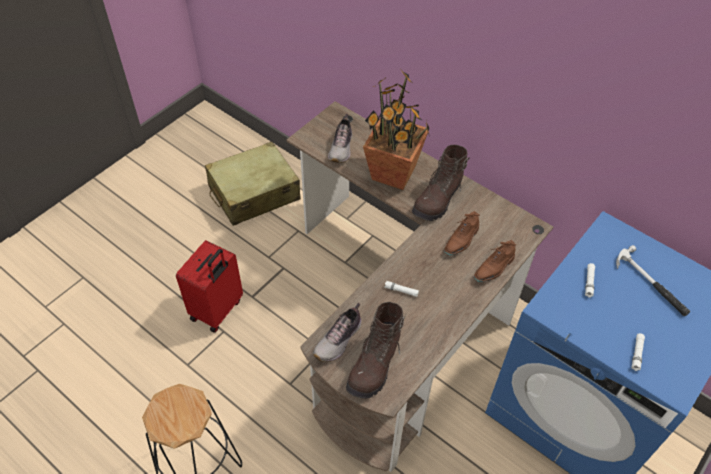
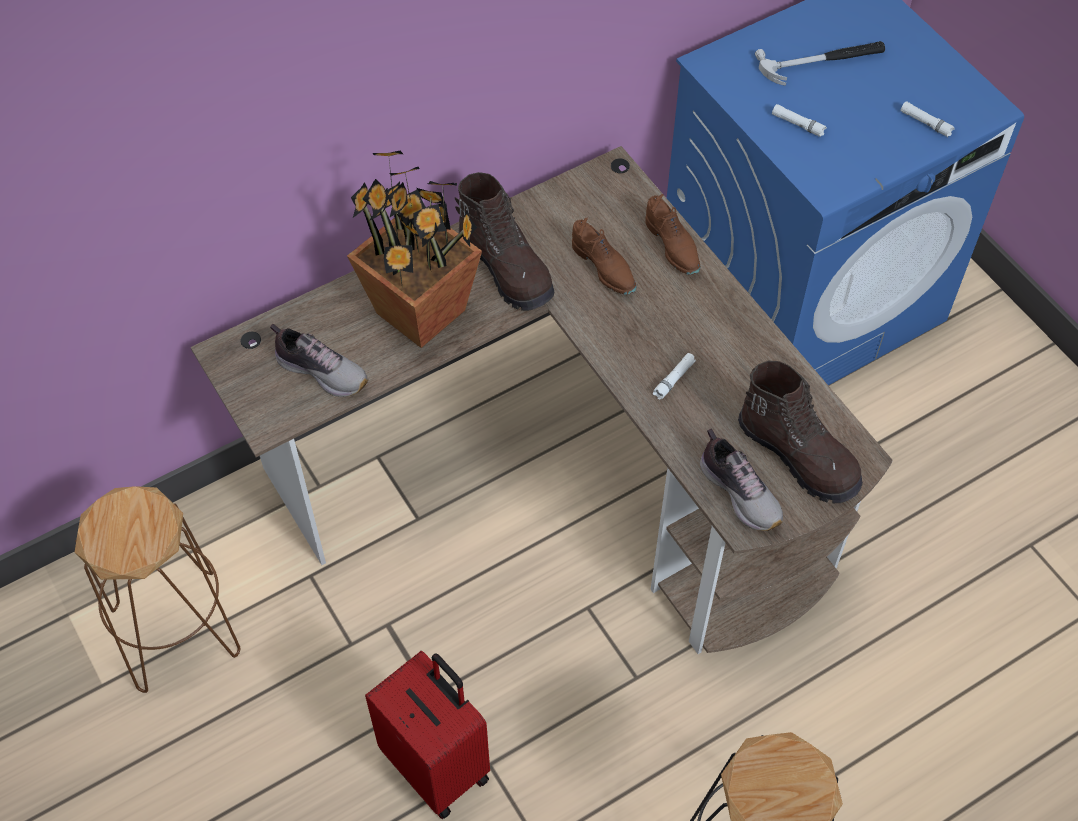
camera: 70 degrees left, 5 degrees up
(253, 193) = (177, 632): beige suitcase -> brown stool

